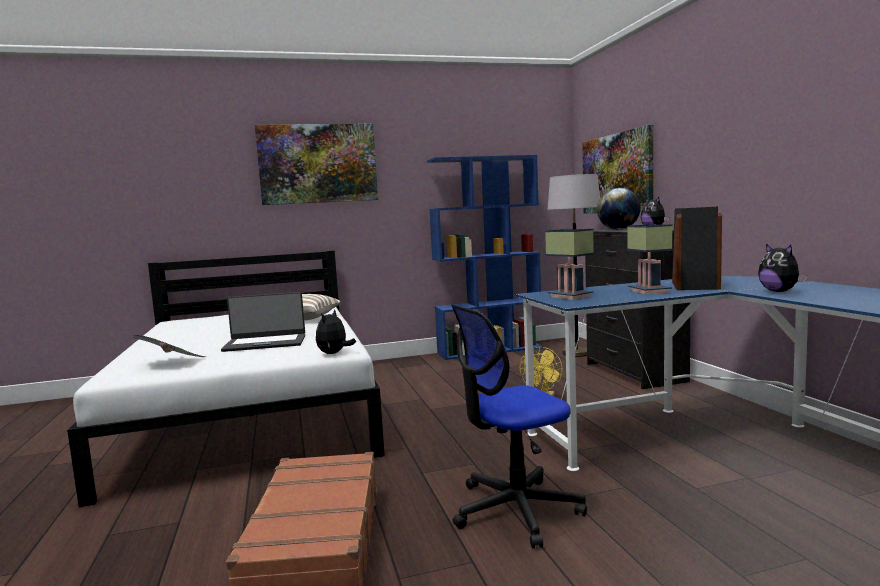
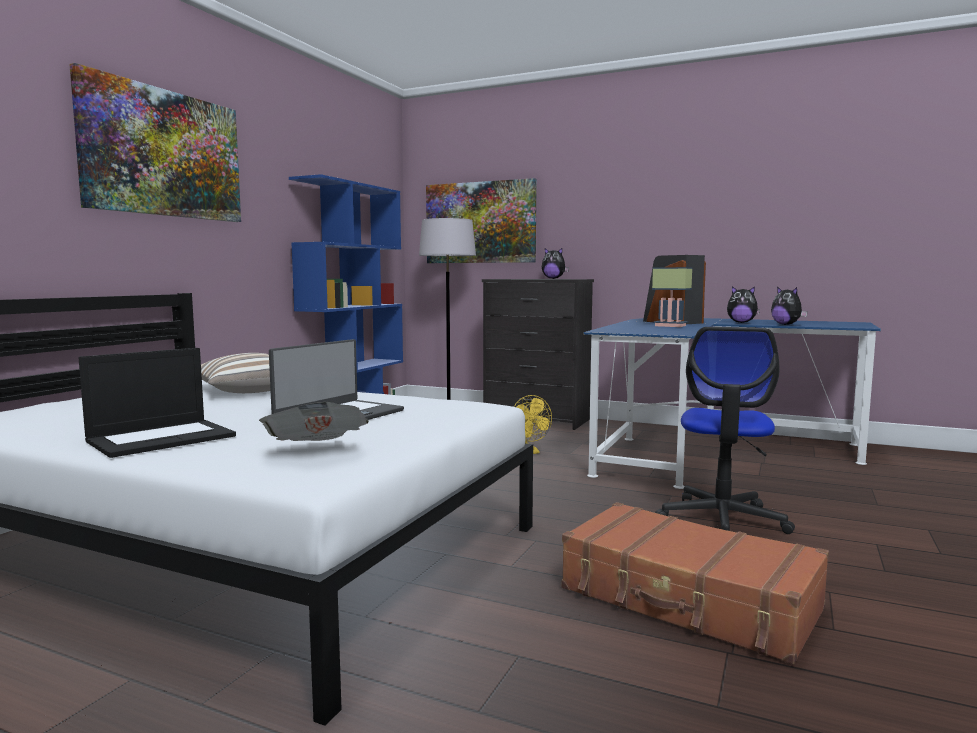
camera: 50 degrees left, 0 degrees up
(174, 342) = (162, 438): none -> laptop
(334, 353) = (487, 409): plush toy -> plush toy (786, 324)
(572, 296) = (644, 330): table lamp -> none
(618, 229) = (515, 278): globe -> none

